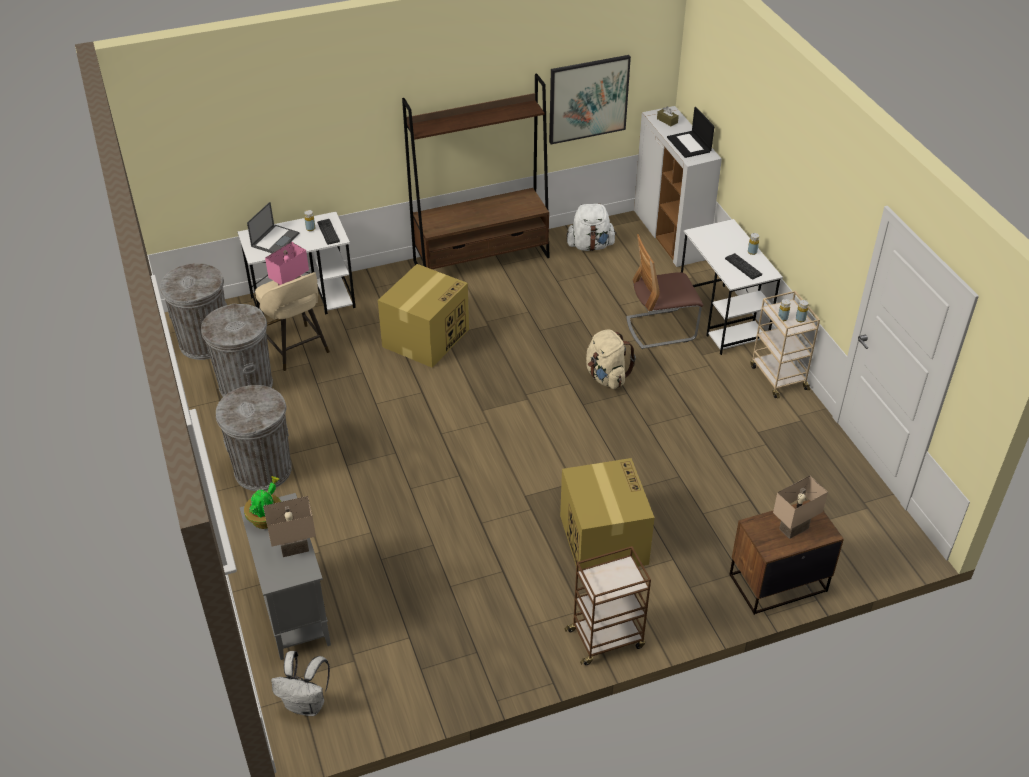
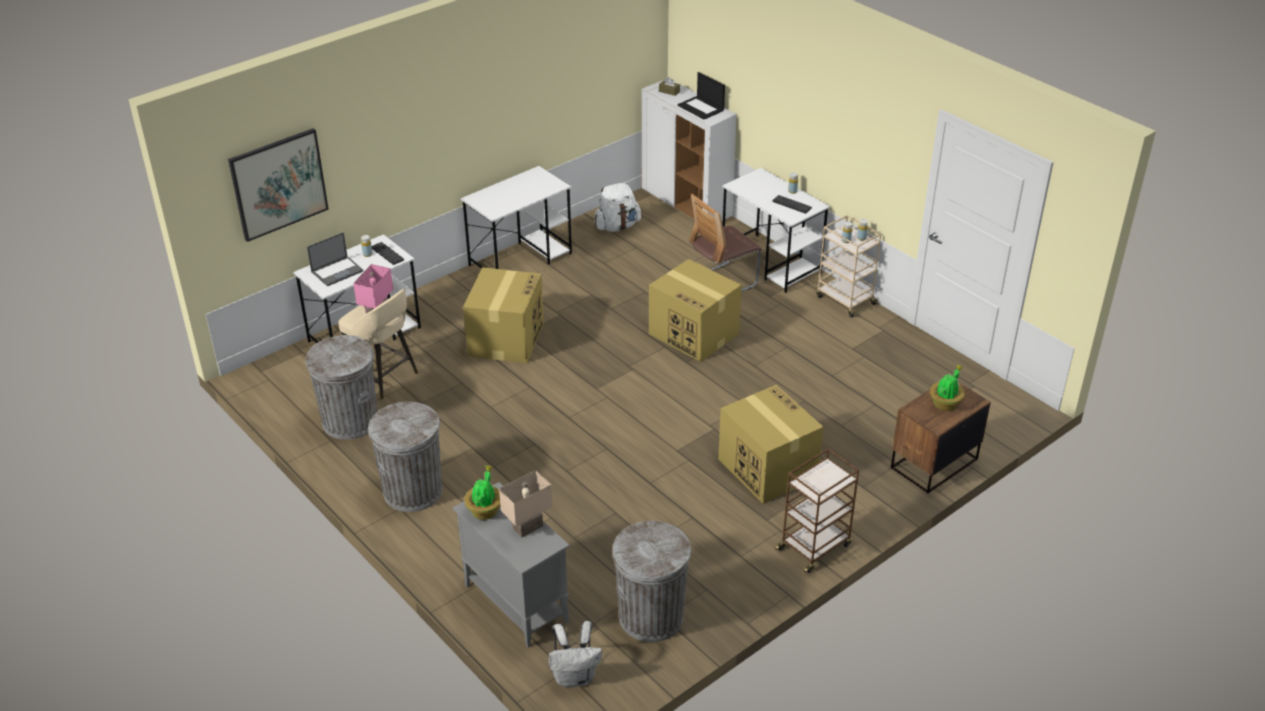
camera: 20 degrees left, 5 degrees down
(205, 342) = (284, 392): grey trash can -> grey trash can (651, 616)
(275, 239) = (337, 271): laptop -> laptop turned 45 degrees clockwise
(482, 259) = (521, 259): brown bookcase -> white desk
(588, 99) = (595, 82): picture -> picture (278, 184)
(606, 377) = (694, 334): beige backpack -> cardboard box
(793, 527) = (945, 403): beige table lamp -> potted plant

